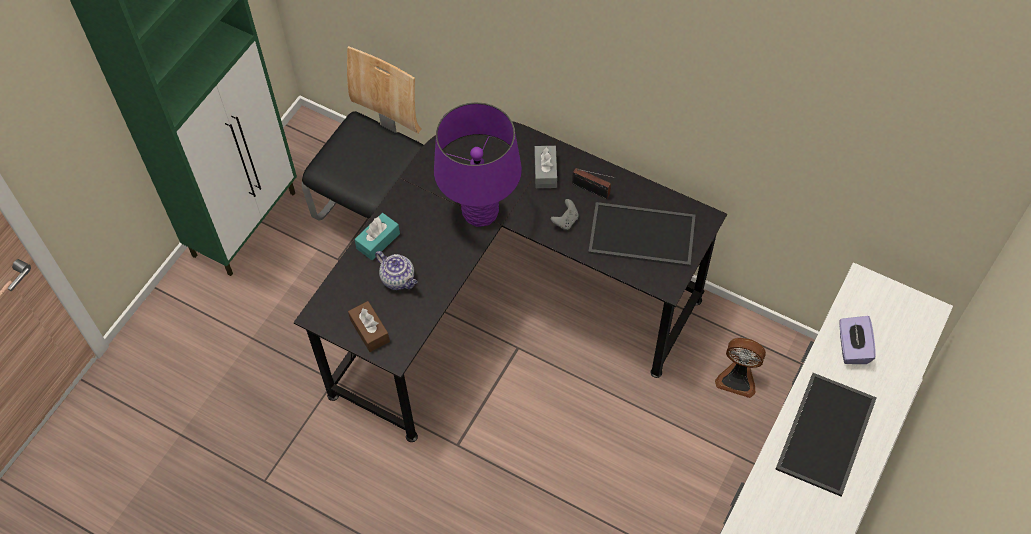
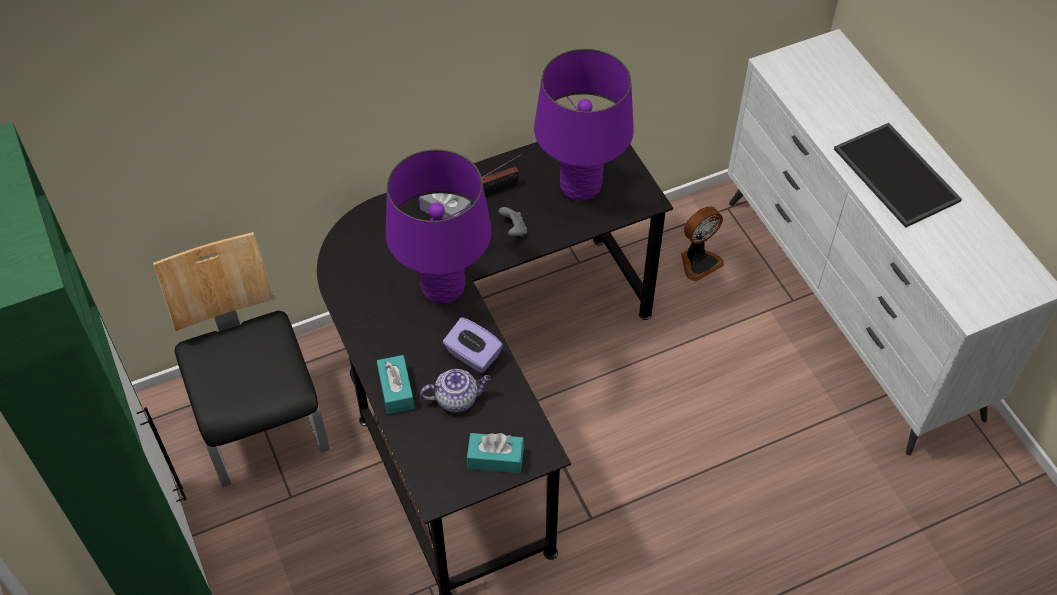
camera: 55 degrees left, 5 degrees down
(370, 330) = (495, 458): brown tissue box -> turquoise tissue box
(640, 236) = (580, 187): tray -> purple table lamp
(852, 348) = (829, 109): purple tissue box -> purple tissue box (473, 356)

